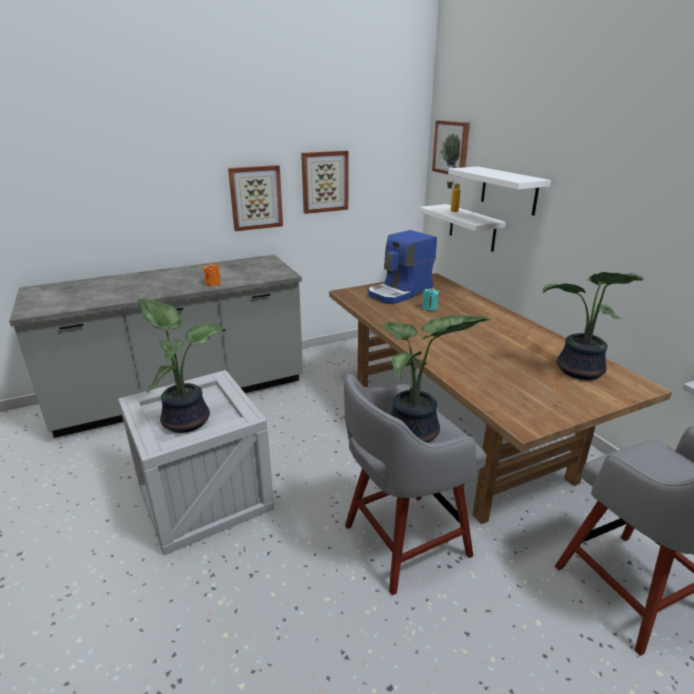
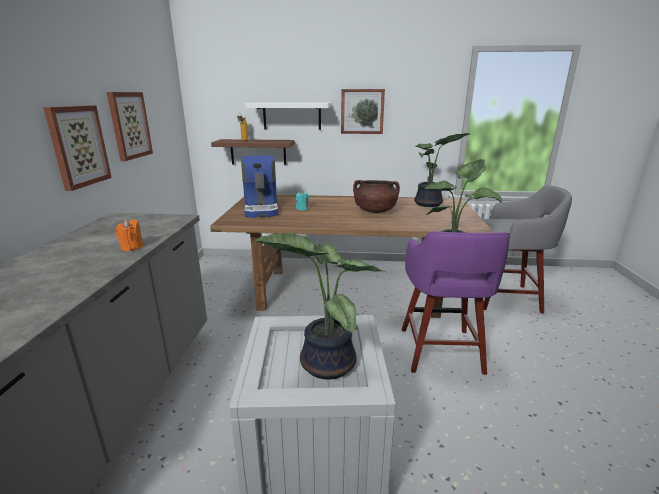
camera: 60 degrees left, 5 degrees down
(402, 541) = (441, 352): grey stool -> purple stool
(451, 148) = (216, 91): picture -> picture (362, 111)
(472, 227) = (258, 152): white shelf -> brown shelf
(484, 344) = (375, 211): none -> brown cooking pot

